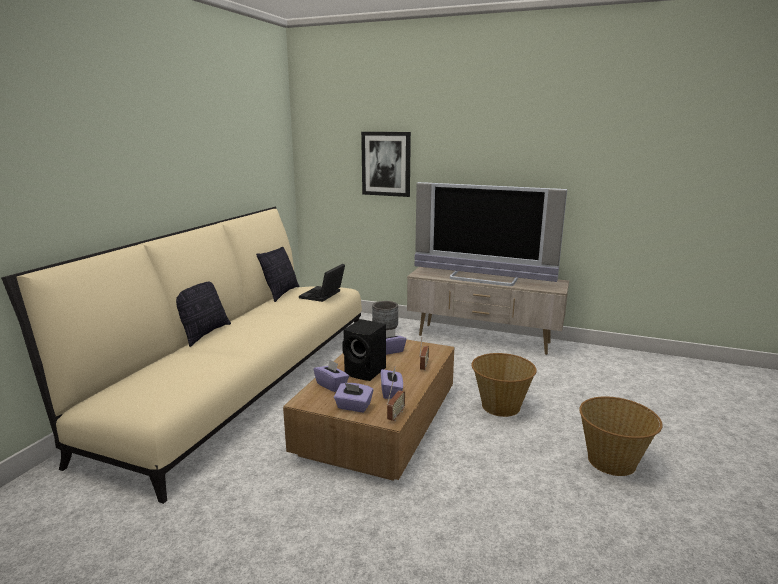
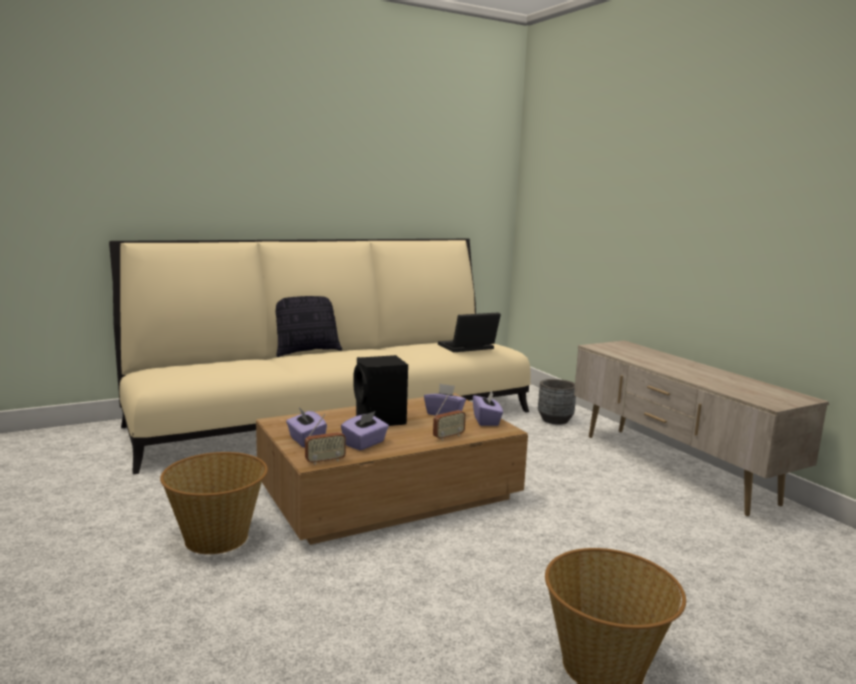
camera: 40 degrees right, 5 degrees down
(281, 293) = (438, 340): pillow -> none
(332, 385) = (326, 419): purple tissue box -> purple tissue box (486, 421)
(386, 164) = (603, 192): picture -> none
(483, 279) = (677, 369): television -> none
(500, 406) = (558, 539): basket -> basket (217, 537)

